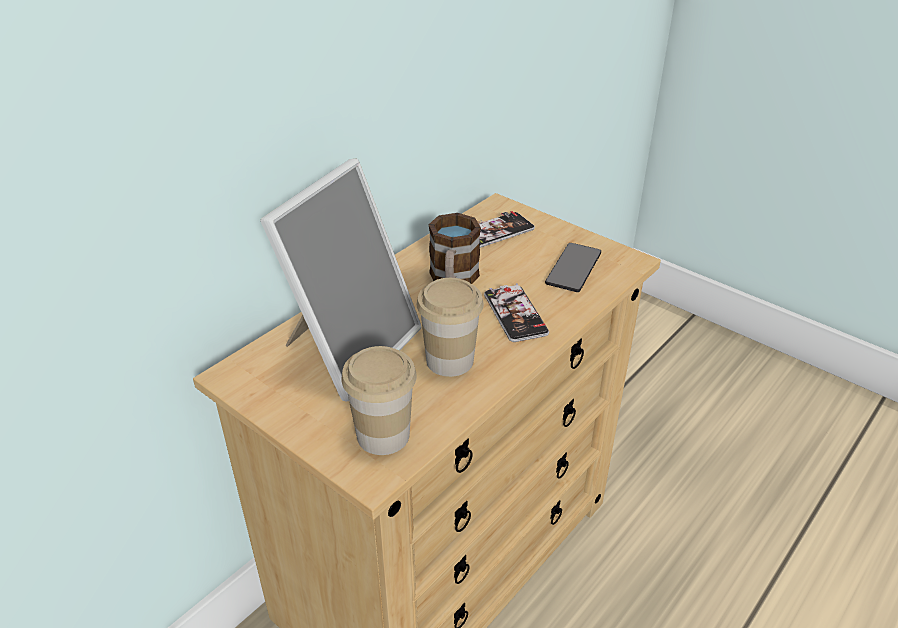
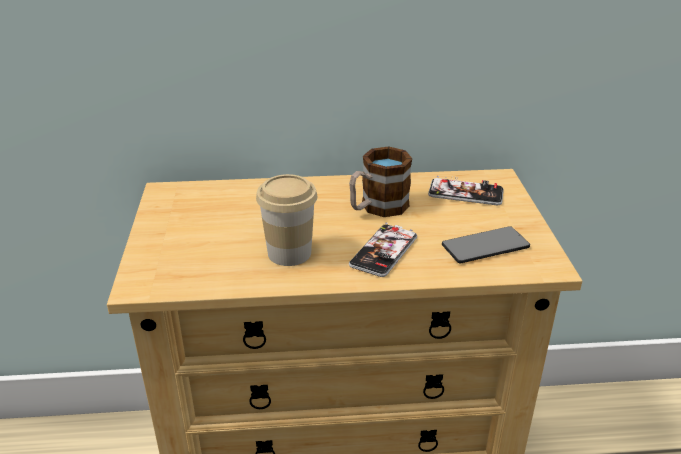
camera: 45 degrees right, 5 degrees down
(349, 348) = (244, 212): picture frame -> none
(383, 435) = (179, 269): cup -> none

